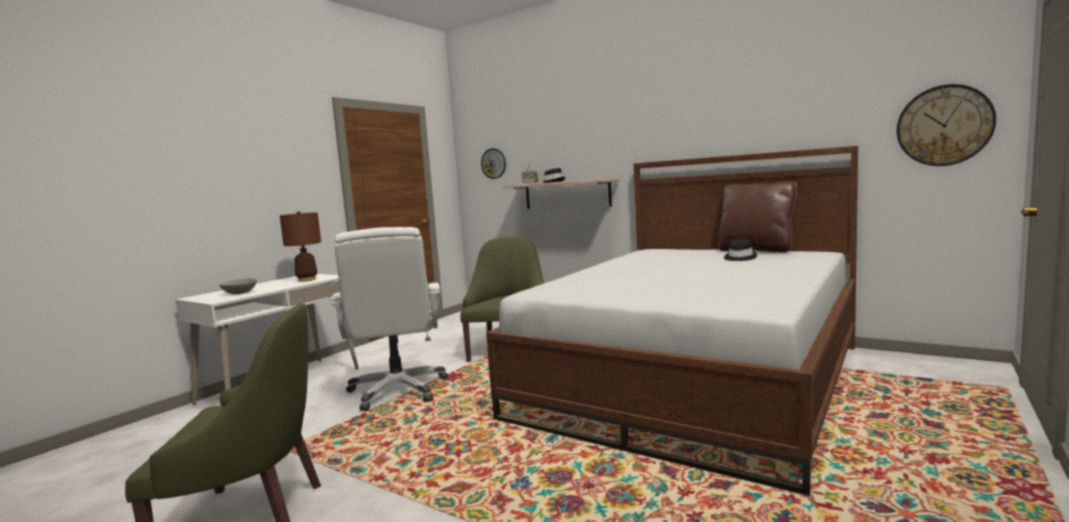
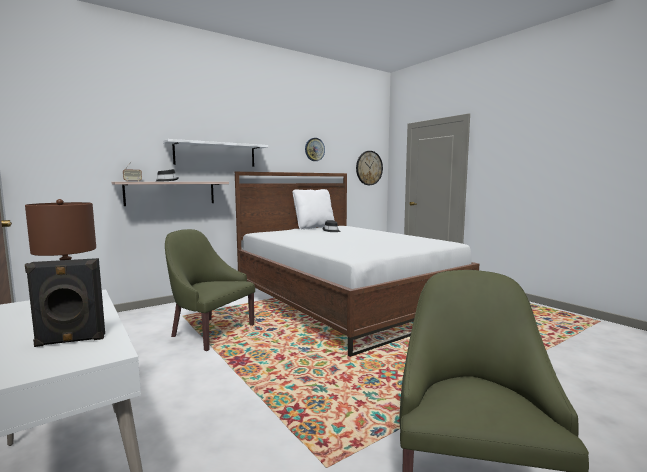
camera: 70 degrees left, 0 degrees up
(240, 293) = (70, 341): grey bowl -> black speaker
(398, 390) = (235, 390): white office chair -> none
(494, 163) = (73, 156): wall clock -> wall clock (314, 149)
(613, 143) = (215, 154): none -> white shelf
(756, 250) = (314, 227): brown pillow -> white pillow

